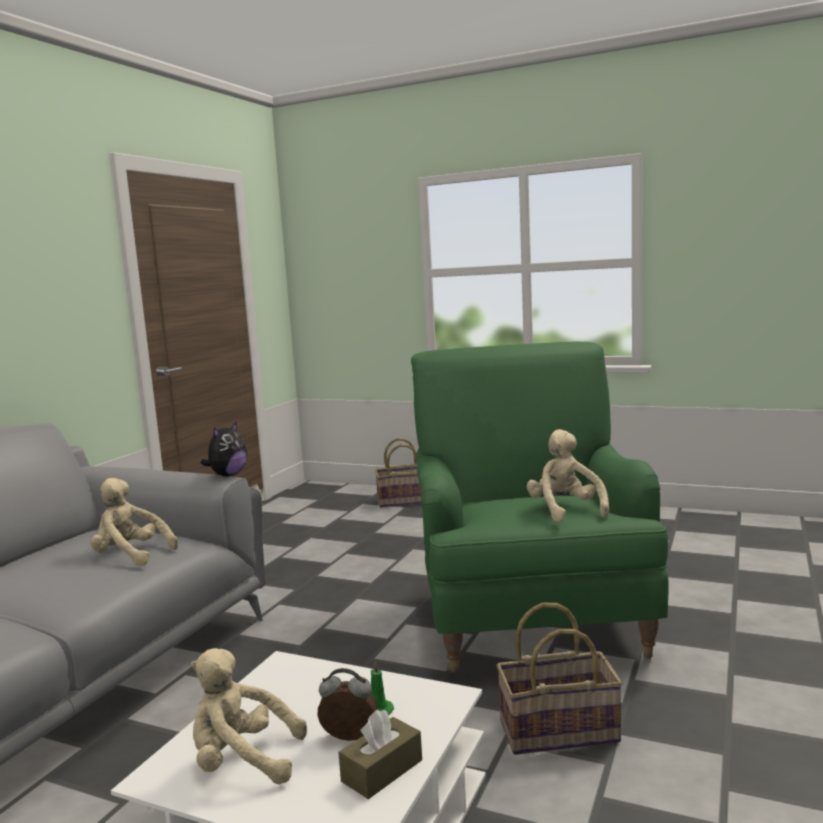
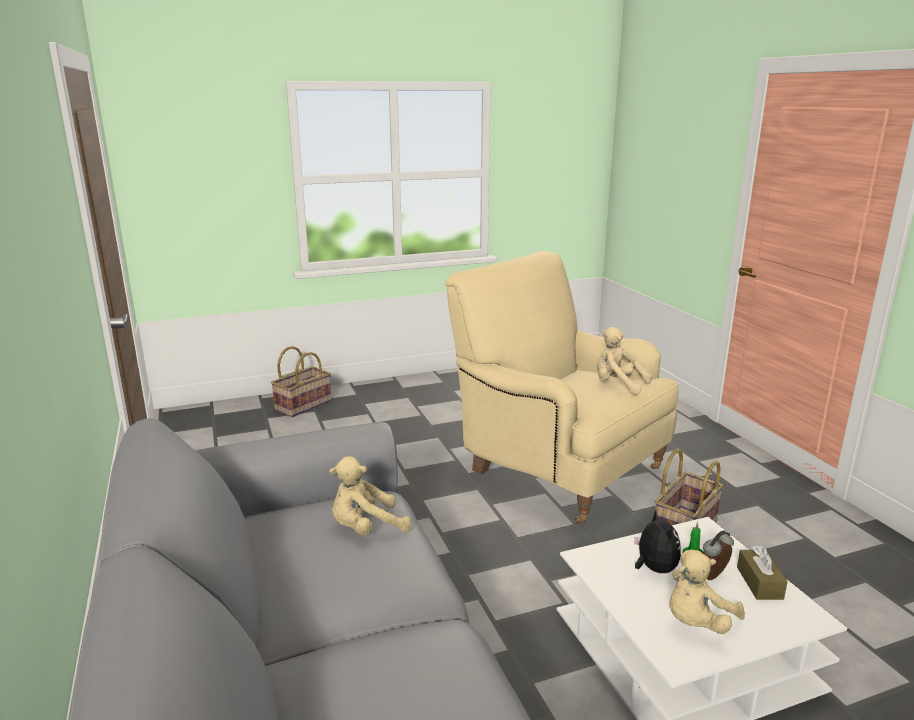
camera: 45 degrees left, 10 degrees up
(227, 475) = (369, 423): plush toy -> plush toy (654, 569)
(530, 618) = (558, 468): green armchair -> beige armchair

